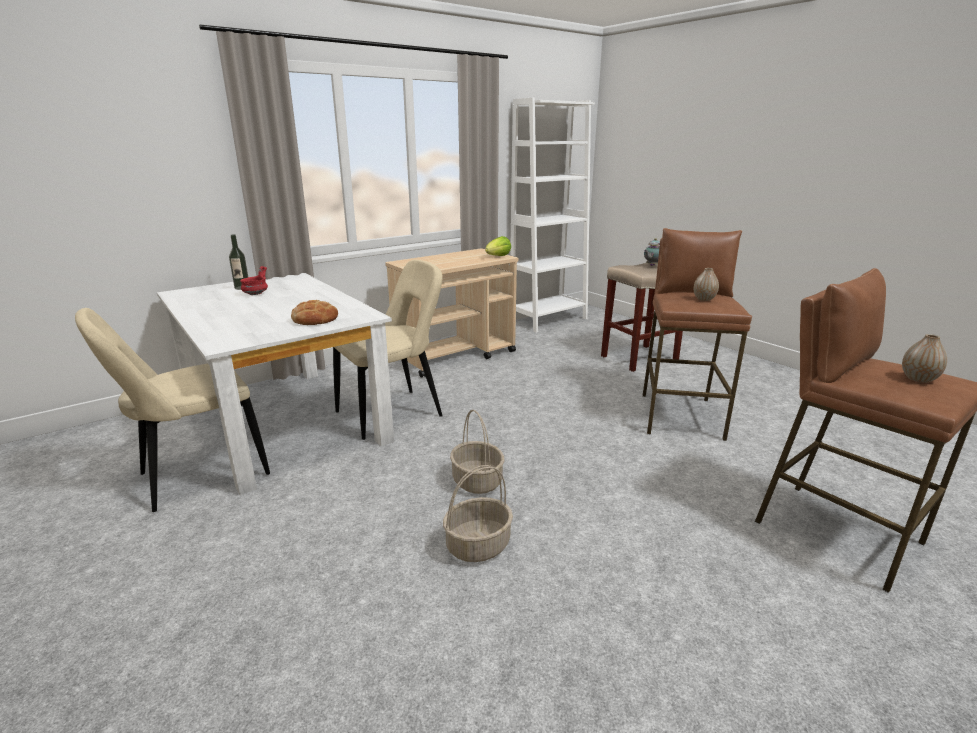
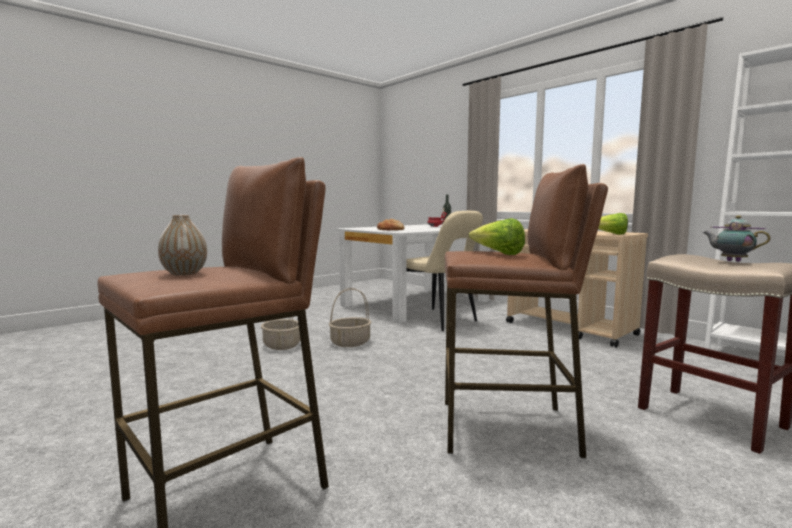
camera: 85 degrees right, 15 degrees down
(197, 476) = (357, 299): beige chair -> none
(704, 299) = (498, 254): vase -> lettuce

